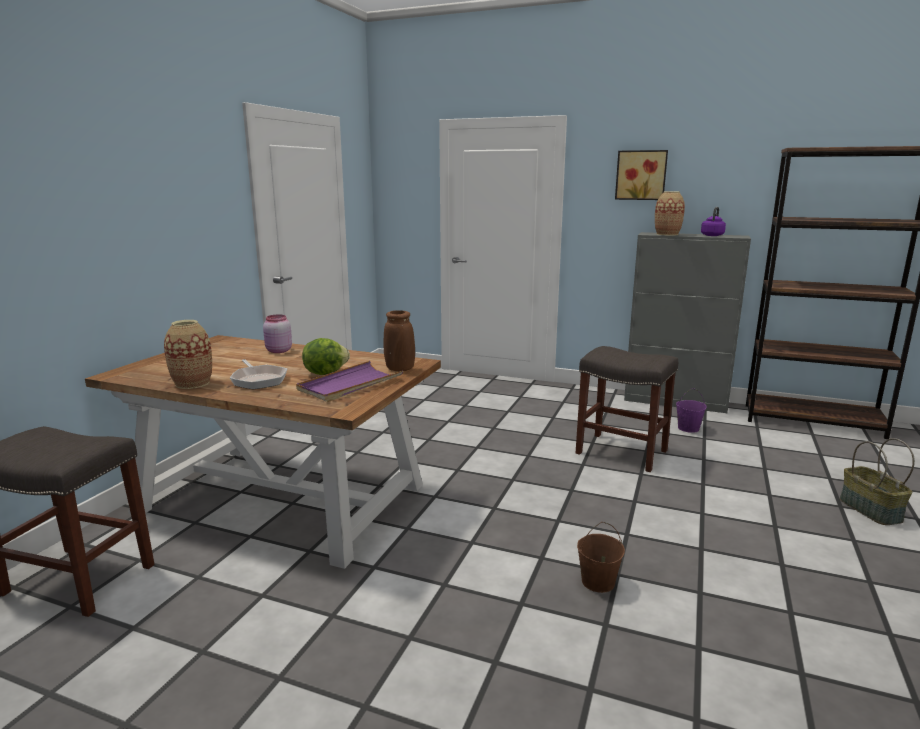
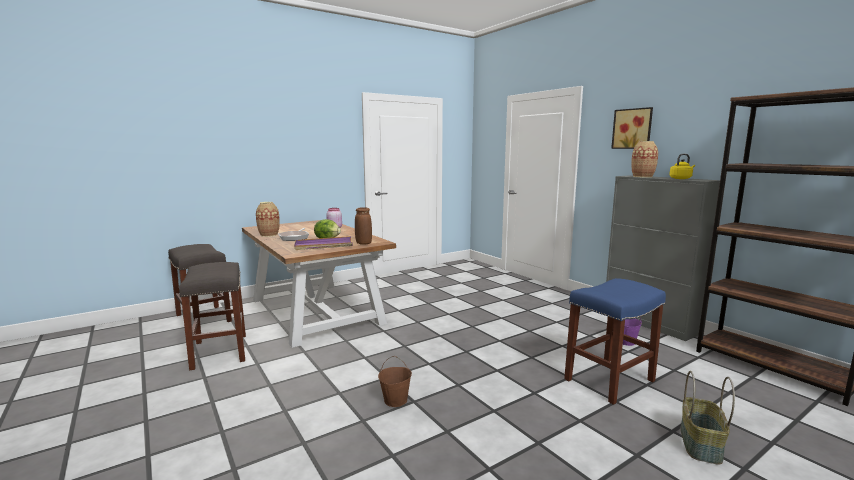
camera: 35 degrees right, 5 degrees down
(620, 452) = (540, 341): grey stool -> grey stool (219, 351)
(712, 235) = (681, 178): purple kettle -> yellow kettle
(734, 474) = (609, 379): none -> blue stool

